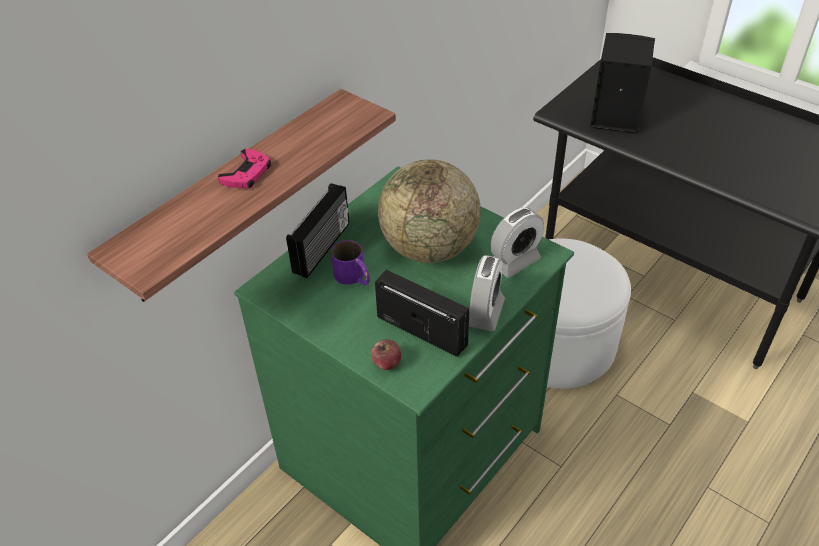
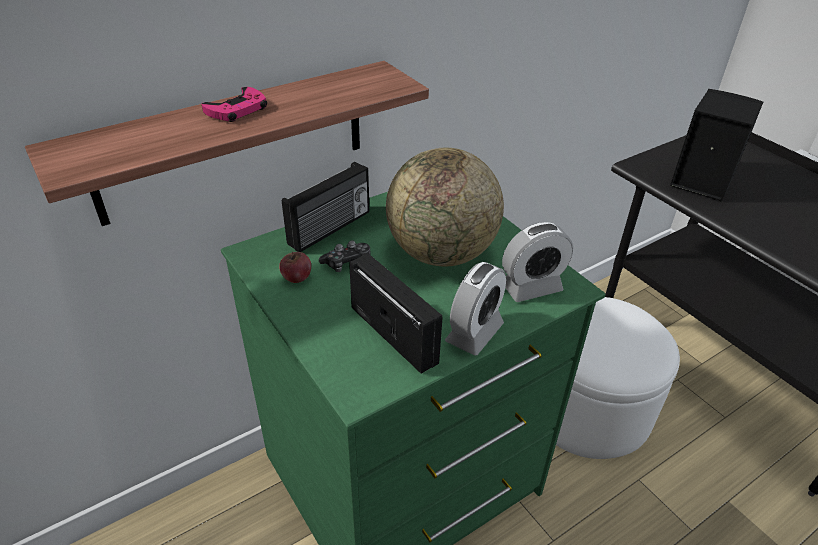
camera: 15 degrees right, 5 degrees down
(354, 277) = (347, 263): purple mug -> game controller
(386, 363) = (337, 359): apple -> apple (296, 278)

